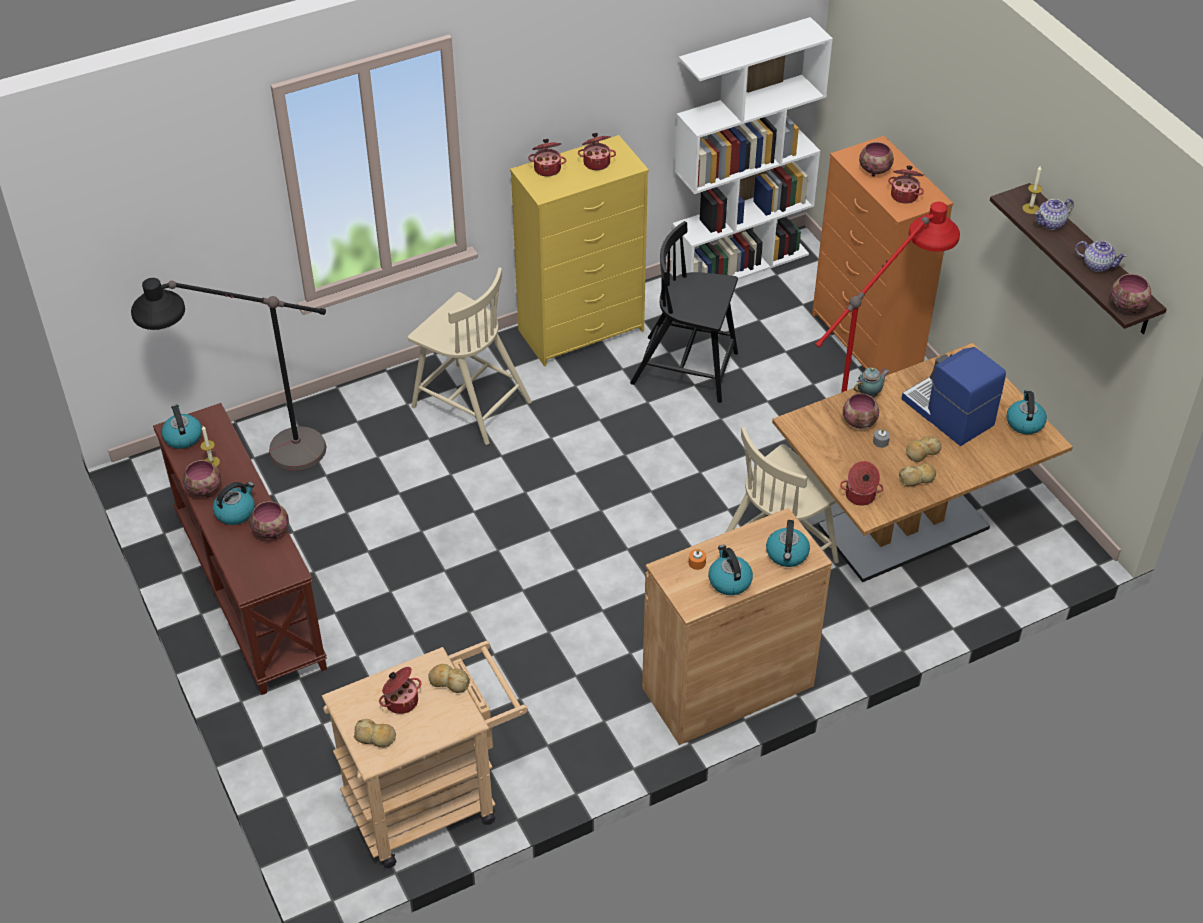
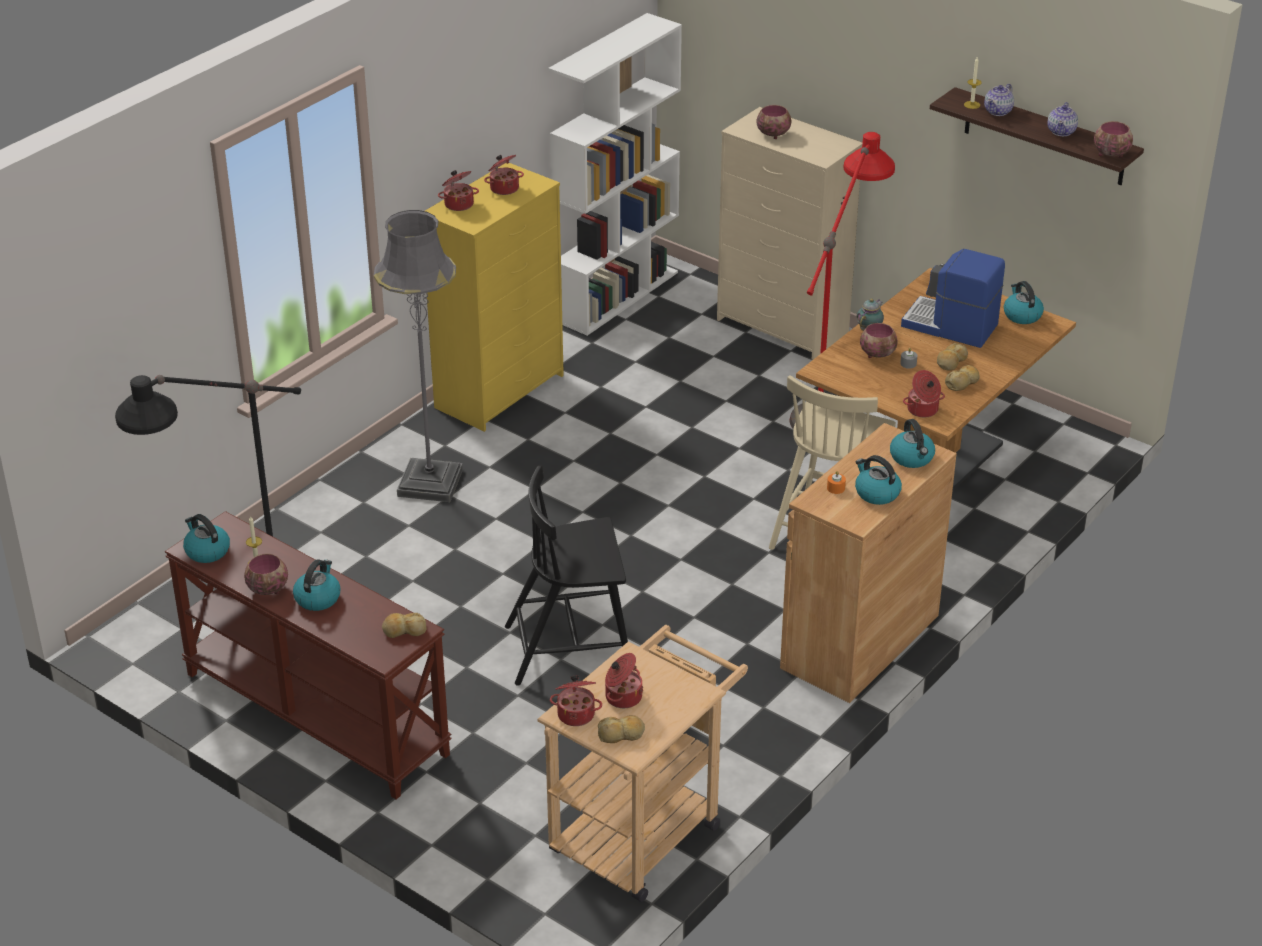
camera: 25 degrees left, 10 degrees down
(271, 530) = (369, 602): bowl -> none
(449, 682) = (658, 666): bread -> bread (404, 630)
(469, 403) = (430, 483): beige chair -> grey floor lamp
(687, 369) = (629, 395): black chair -> black chair (571, 648)
(867, 340) = (783, 327): orange dresser -> beige dresser
(904, 195) = (815, 147): cooking pot -> cooking pot (576, 714)
(1097, 265) = (1061, 131): teapot -> teapot turned 105 degrees clockwise

